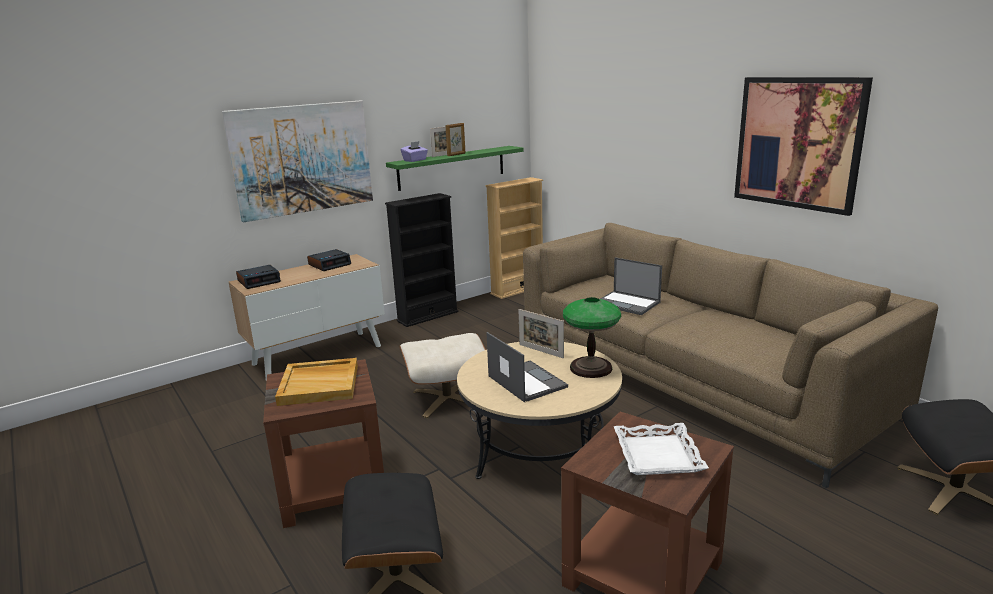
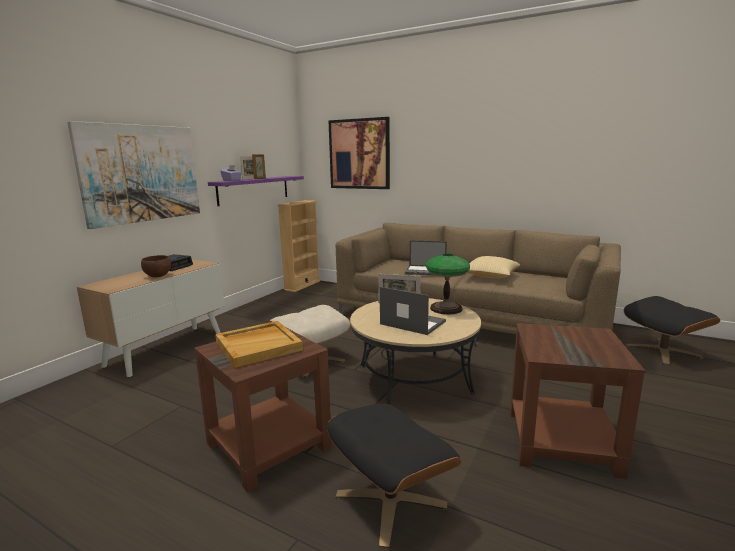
camera: 25 degrees left, 5 degrees down
(259, 281) = (112, 283): alarm clock -> none
(305, 277) = (158, 276): none -> brown bowl
(427, 316) = (245, 309): black bookcase -> none
(452, 167) = (254, 190): green shelf -> purple shelf
(658, 455) = (578, 342): white tray -> none
(706, 326) = (490, 276): none -> pillow
(798, 143) = (519, 155): picture -> picture (359, 154)

